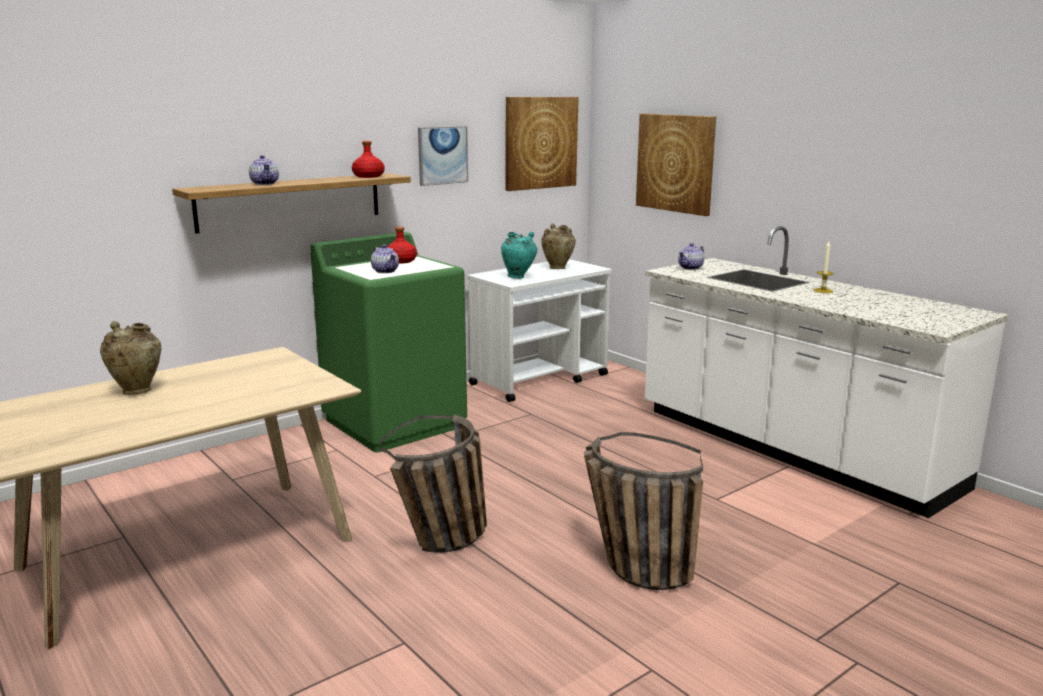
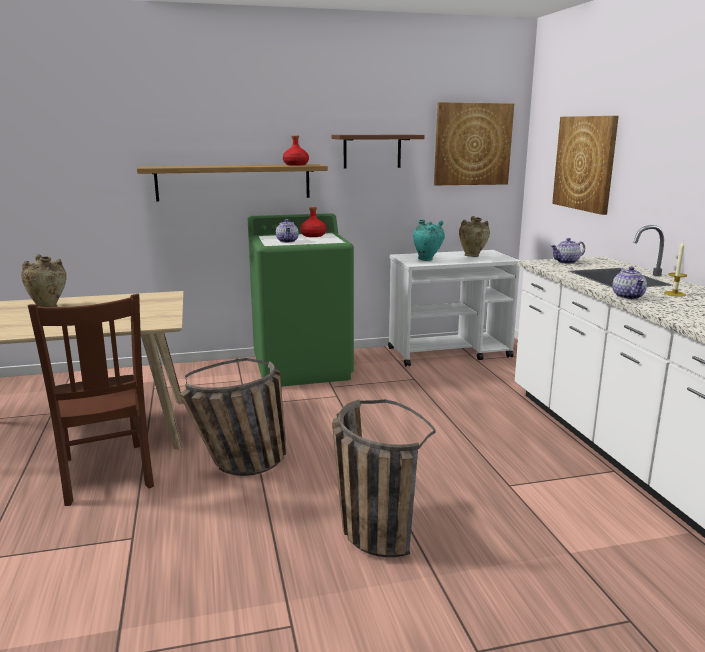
camera: 25 degrees right, 0 degrees up
(265, 183) = (207, 166): teapot -> teapot (628, 296)
(292, 588) = (106, 475): none -> brown chair
(442, 155) = (372, 151): picture -> brown shelf

